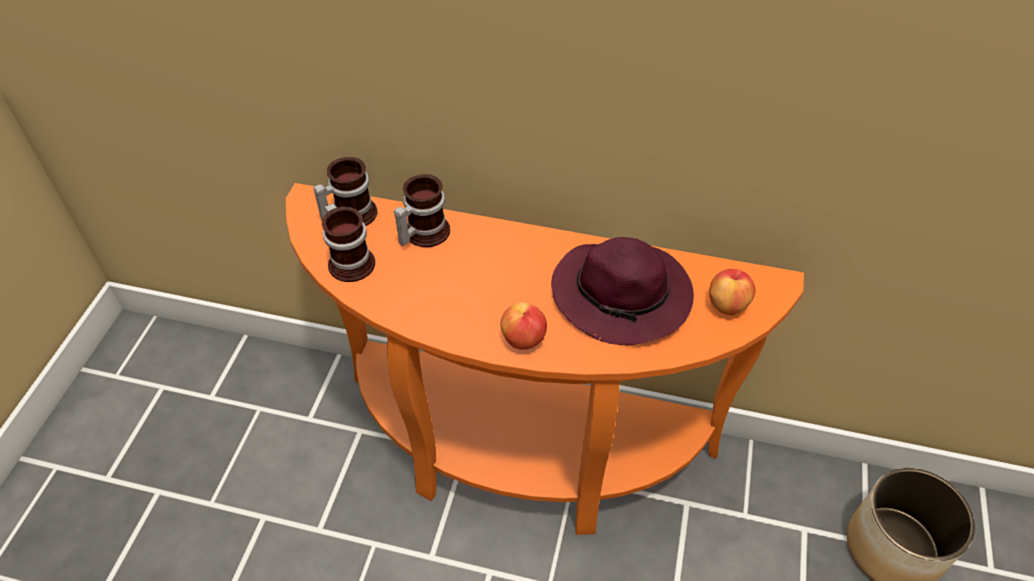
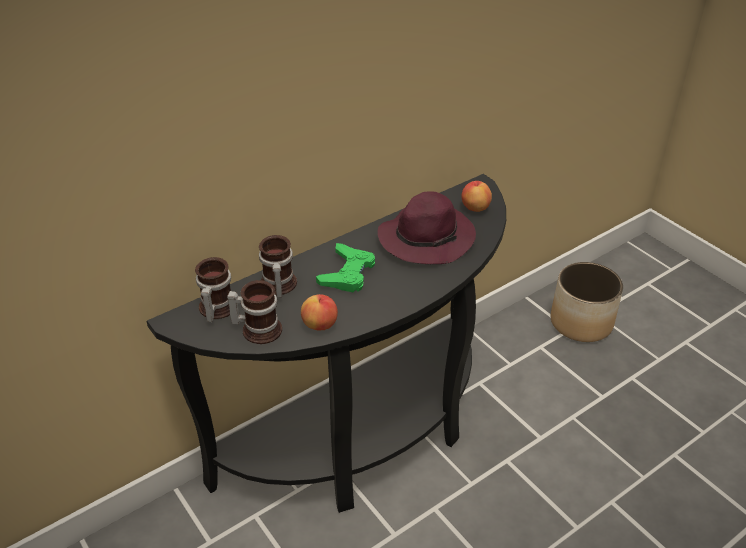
camera: 50 degrees left, 10 degrees down
(494, 270) = (347, 273): none -> green game controller
(519, 452) = (367, 437): orange console table -> black console table
(523, 339) = (413, 290): apple -> apple (320, 325)

